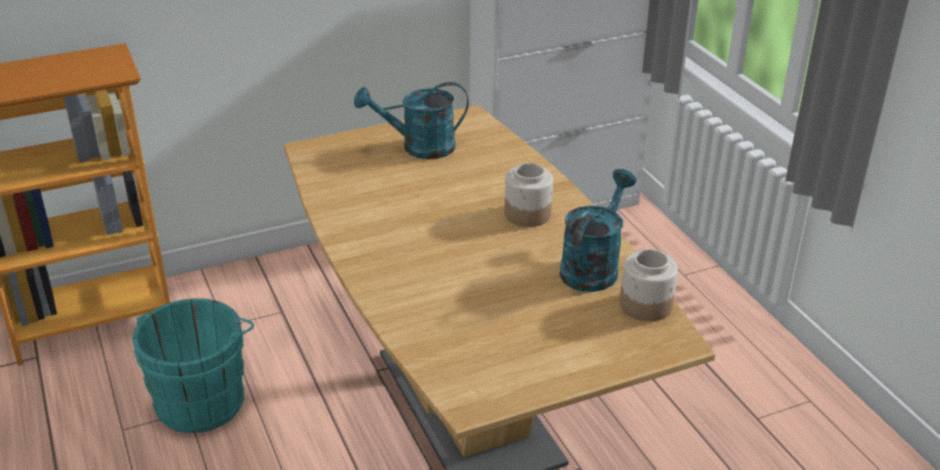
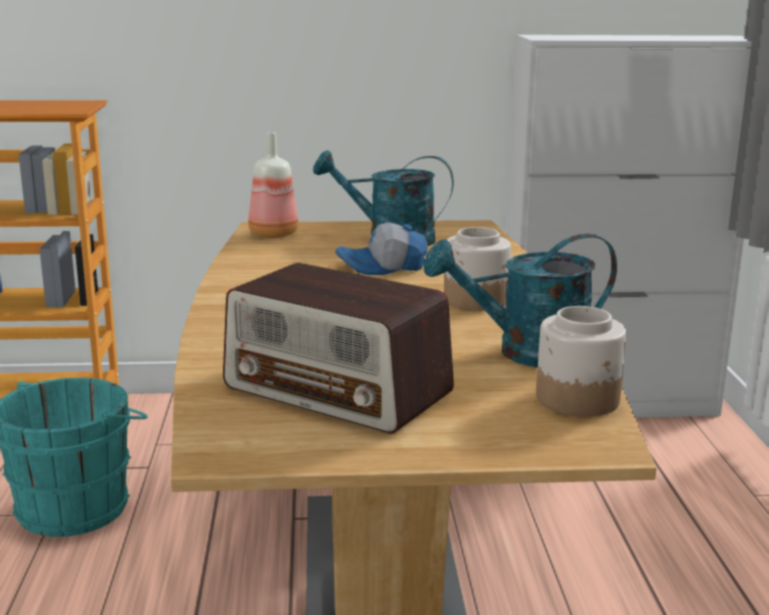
camera: 20 degrees right, 15 degrees down
(323, 158) = (272, 234): none -> bottle
(438, 186) = (382, 267): none -> cap
(500, 332) = (338, 391): none -> radio
(593, 266) = (527, 353): turquoise watering can -> turquoise watering can turned 150 degrees counterclockwise

